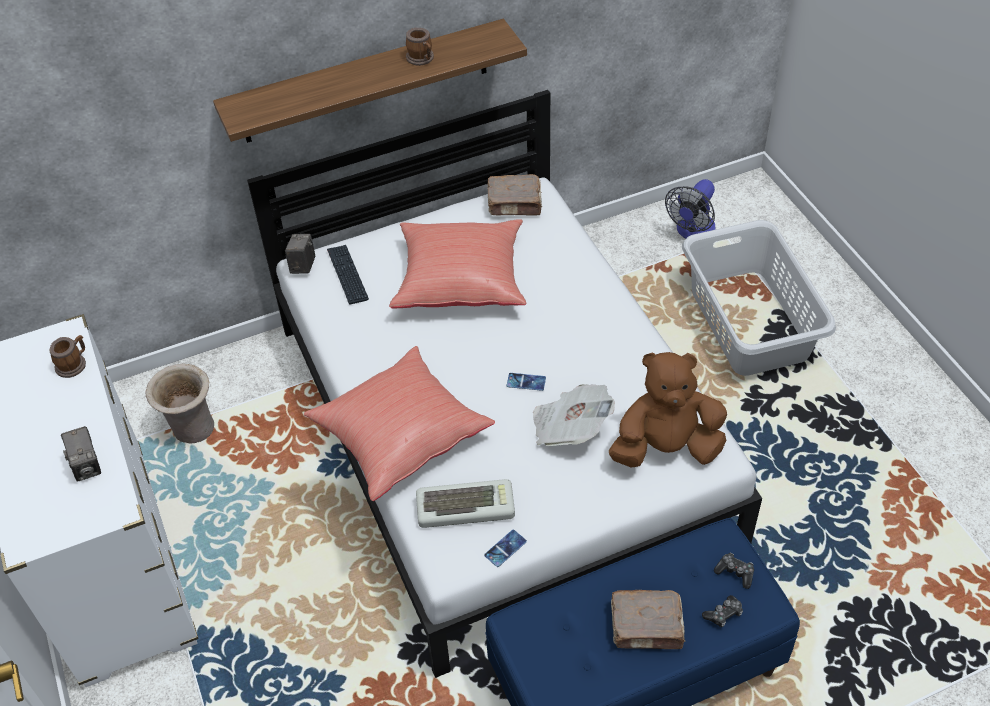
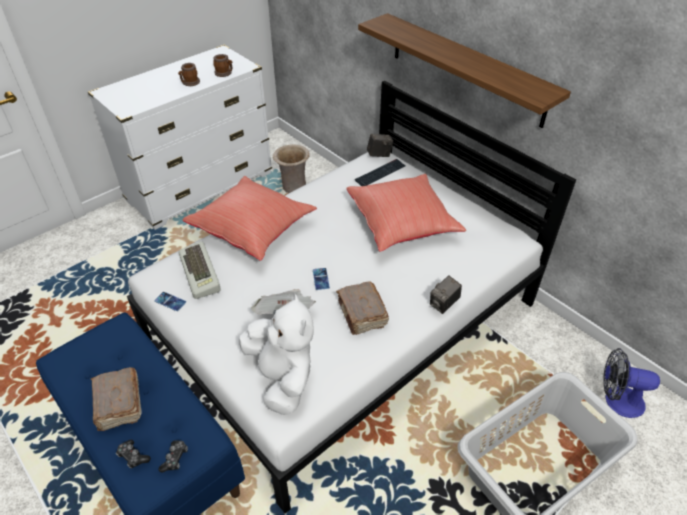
camera: 70 degrees right, 5 degrees down
(87, 466) = (155, 95): camera -> camera (443, 304)
(422, 59) = (487, 68): mug -> mug (189, 83)
(515, 204) = (496, 233): brown book -> brown book (361, 314)
(666, 448) = (282, 377): brown plush toy -> white plush toy

